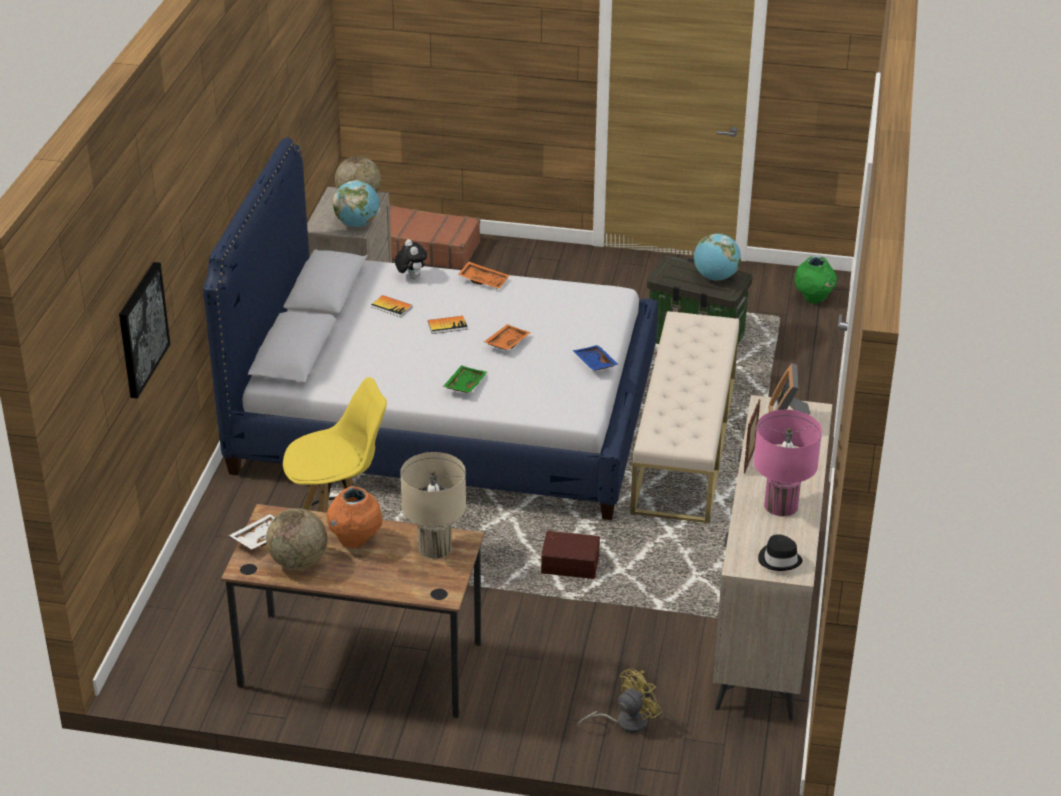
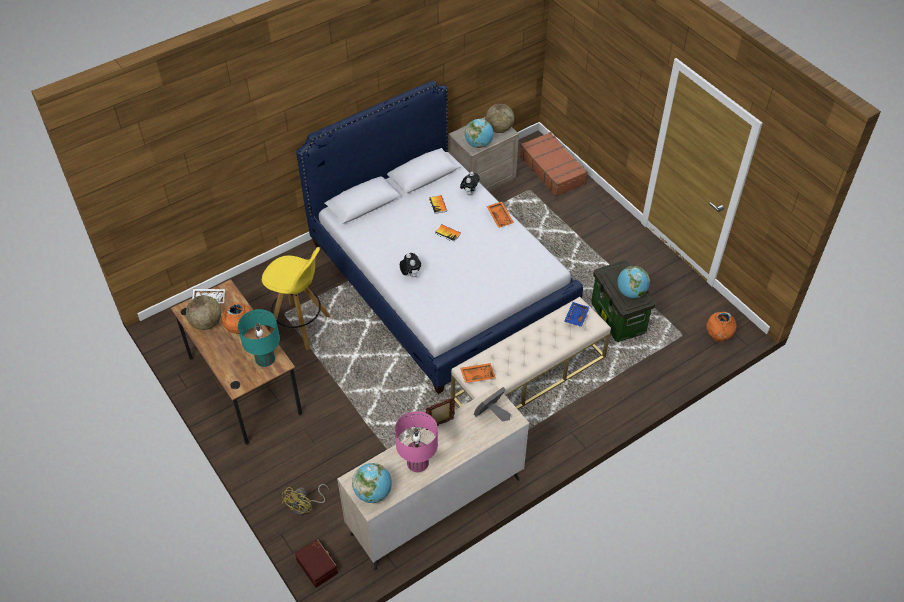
camera: 45 degrees right, 15 degrees up
(142, 329) = (218, 161): picture -> none
(435, 547) = (265, 359): beige table lamp -> turquoise table lamp
(464, 385) = (410, 274): green tray -> plush toy
(506, 343) = (461, 263): orange tray -> orange tray (477, 375)
(570, 563) = (390, 403): brown storage box -> brown storage box (318, 566)
(594, 363) = (485, 305): blue tray -> blue tray (575, 317)
(625, 722) = (305, 506): yellow fan -> yellow fan turned 105 degrees clockwise
(779, 559) = (373, 492): black hat -> globe
(813, 299) = (718, 336): green vase -> orange vase

